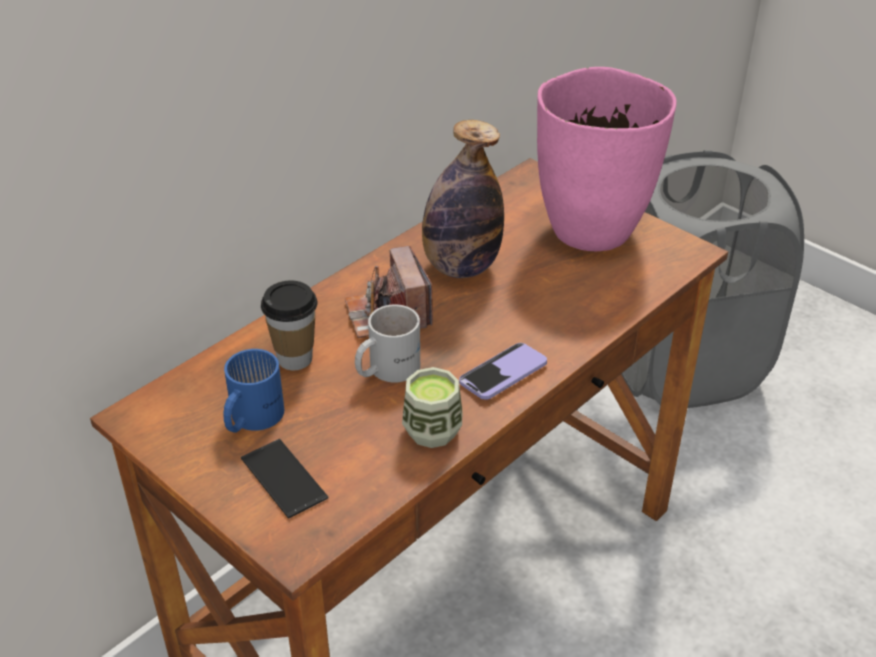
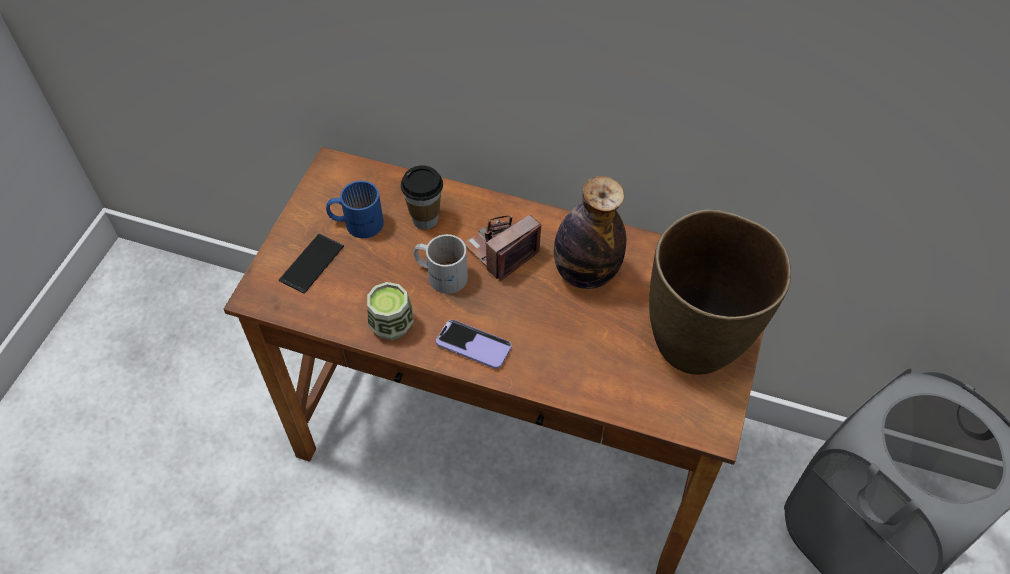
camera: 65 degrees right, 15 degrees up
(591, 229) = (696, 344): pink vase -> brown vase

